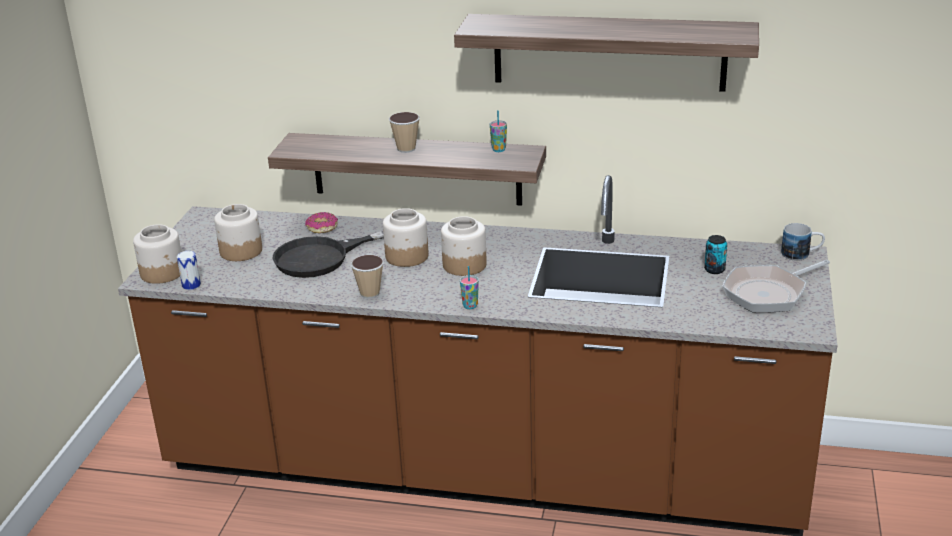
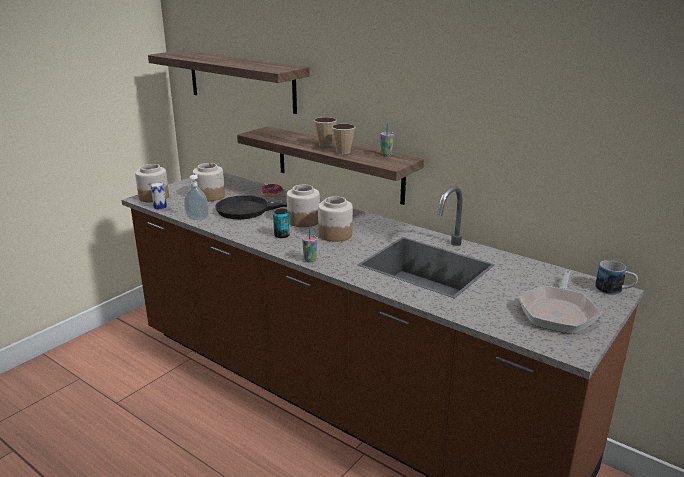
camera: 25 degrees right, 5 degrees down
(266, 288) = (198, 218): none -> soap dispenser
(370, 293) = (254, 236): cup -> cup (343, 152)
(609, 52) = (475, 84): shelf -> shelf (241, 81)
(714, 270) = (524, 283): can -> can (282, 235)
(769, 293) = (558, 312): frying pan -> frying pan turned 60 degrees counterclockwise

